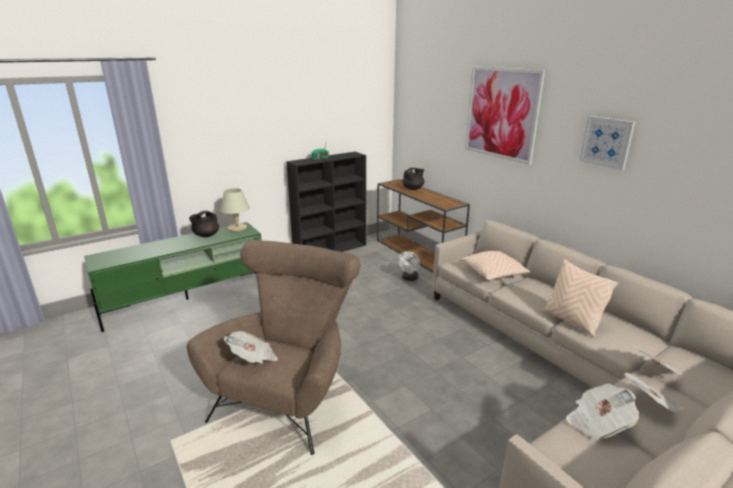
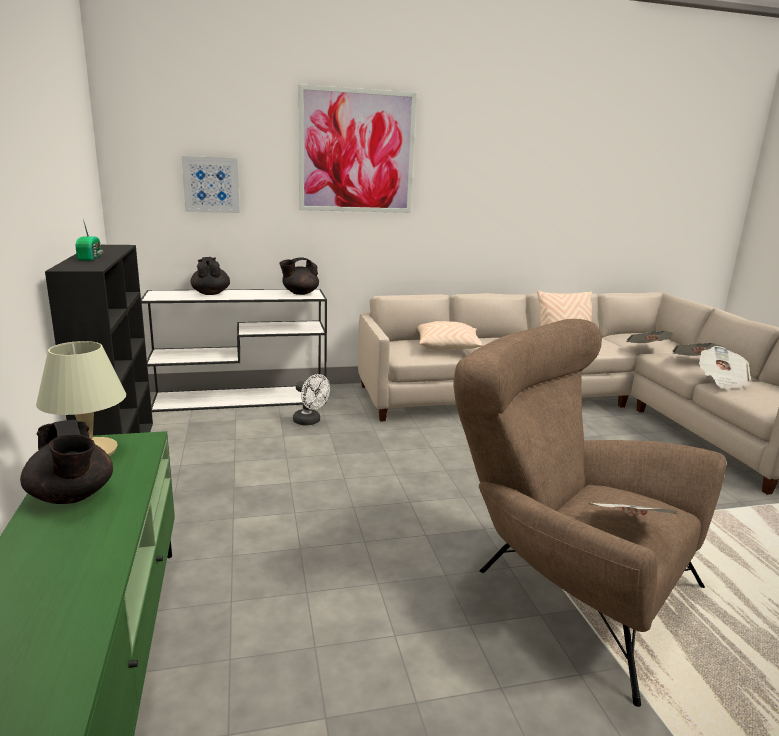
camera: 70 degrees left, 5 degrees down
(418, 253) = (242, 398): brown console table -> white console table
(447, 202) = (300, 293): none -> black teapot
(606, 142) = (495, 172): picture -> picture (211, 185)

